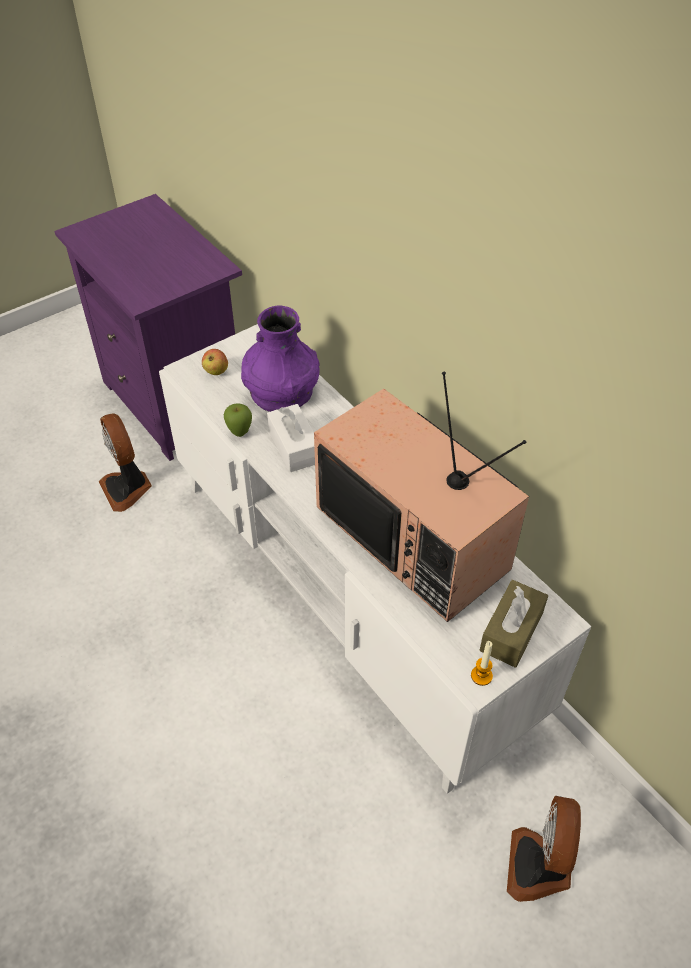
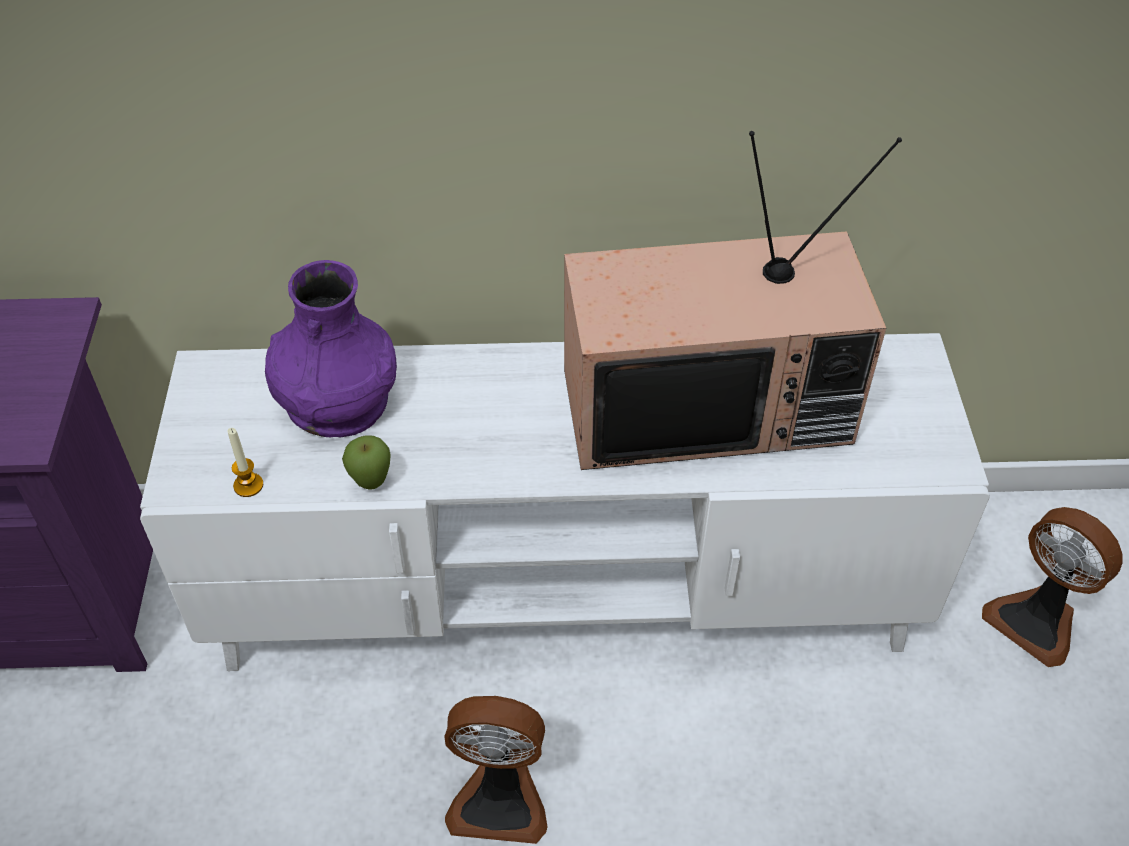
camera: 55 degrees left, 0 degrees up
(127, 488) = (140, 755): fan -> fan (499, 799)
(216, 371) = (221, 449): apple -> none
(294, 447) = (454, 439): white tissue box -> none
(481, 676) = (946, 456): candle -> candle (248, 485)
(511, 631) = (904, 398): brown tissue box -> none

